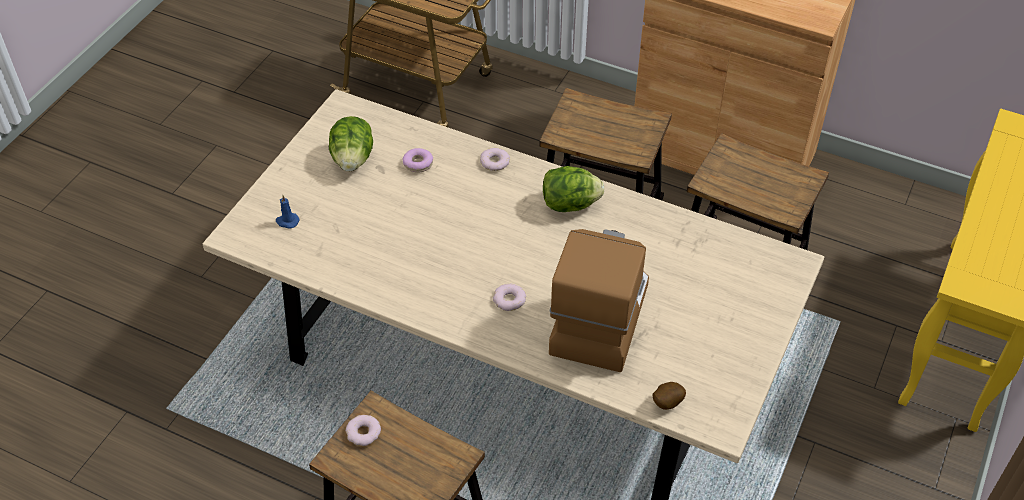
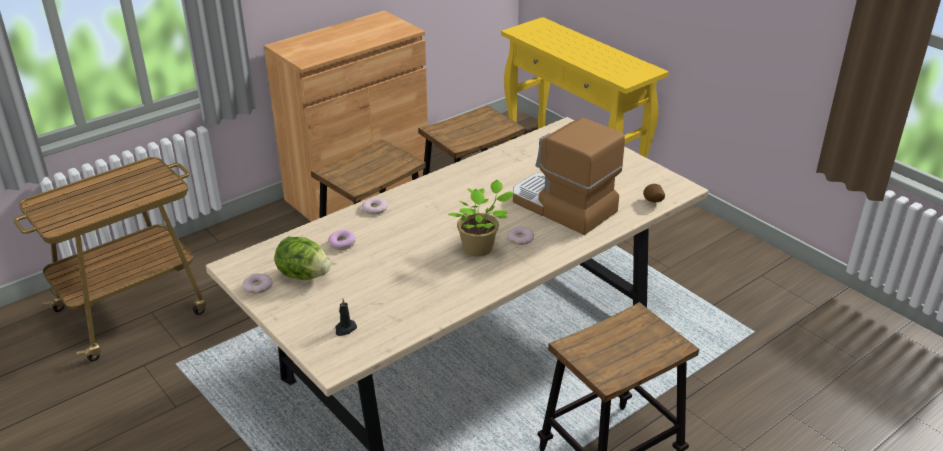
camera: 65 degrees left, 15 degrees down
(287, 221) = (345, 329): blue candle -> black candle
(363, 432) = (590, 357): donut -> donut (258, 286)
(470, 272) = (480, 248): none -> potted plant
(570, 204) = (447, 189): lettuce -> none

